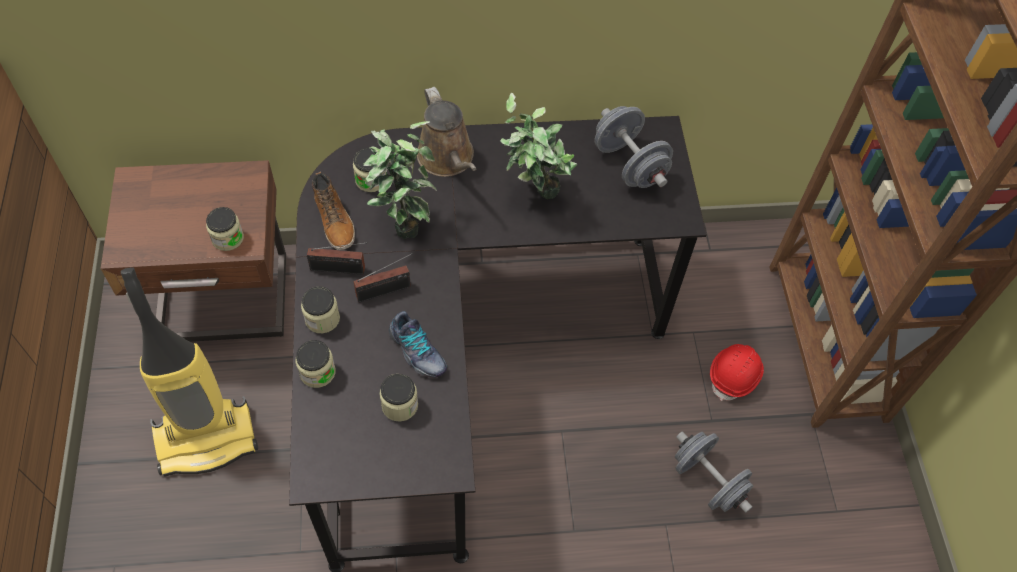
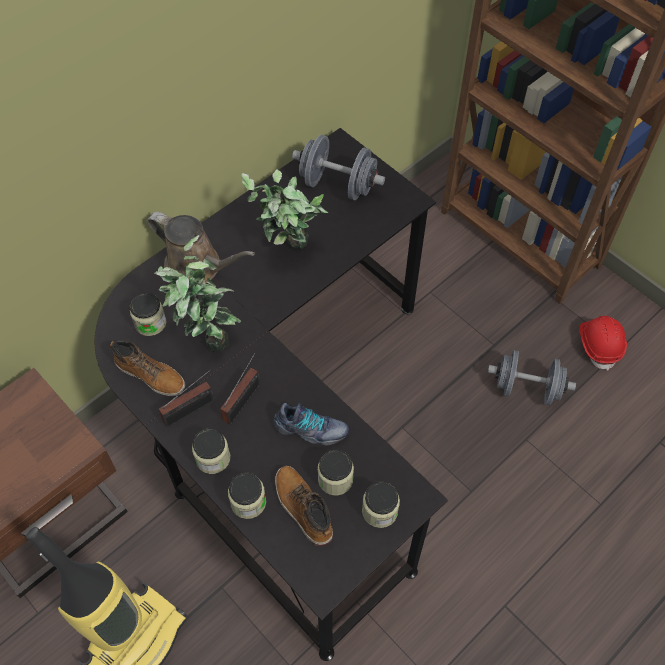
camera: 35 degrees left, 0 degrees up
(227, 238) = (57, 454): jar -> jar (379, 511)
(353, 408) = (303, 508): none -> boot
(735, 375) = (482, 303): red hard hat -> red hard hat (599, 345)

